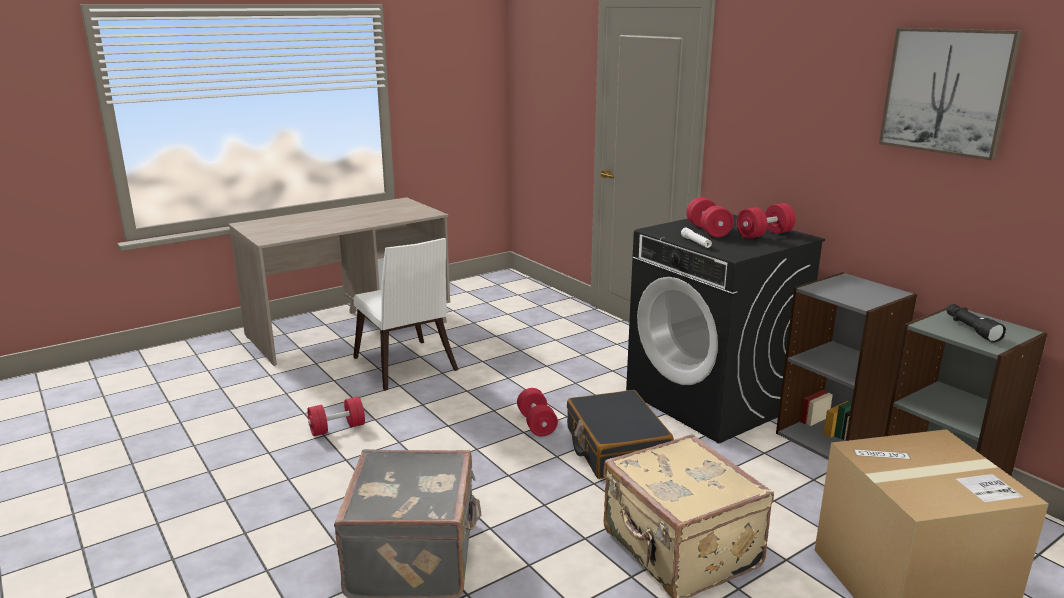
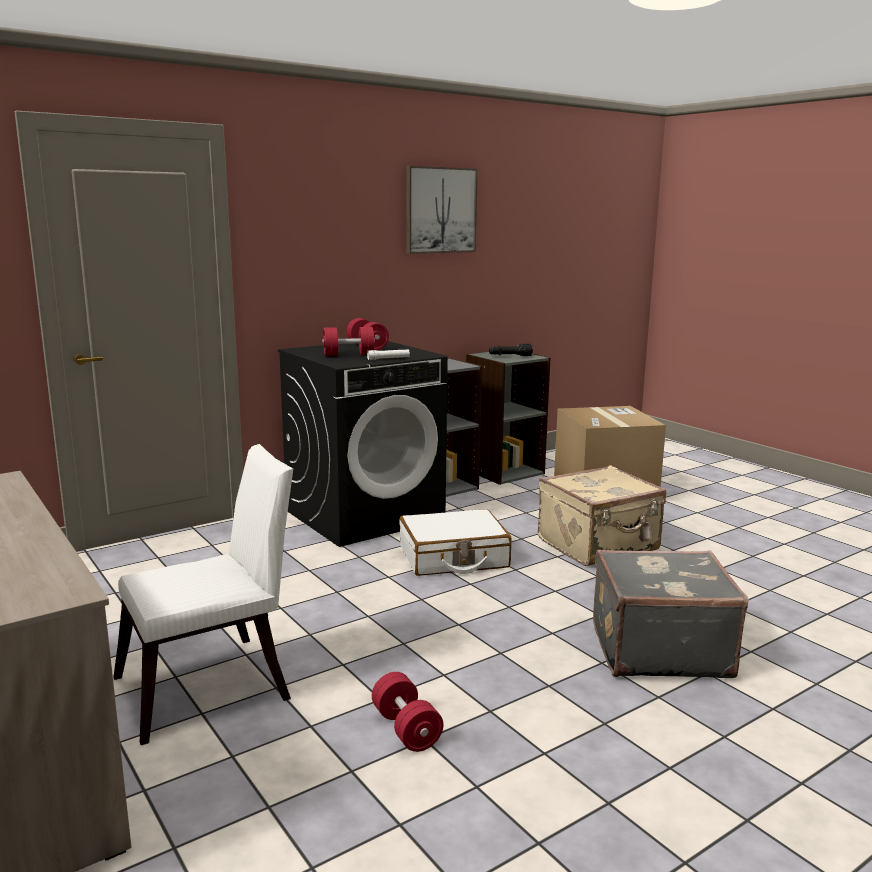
camera: 90 degrees left, 5 degrees down
(536, 424) = (404, 592): red dumbbell -> none
(616, 448) = (453, 558): black suitcase -> white suitcase

